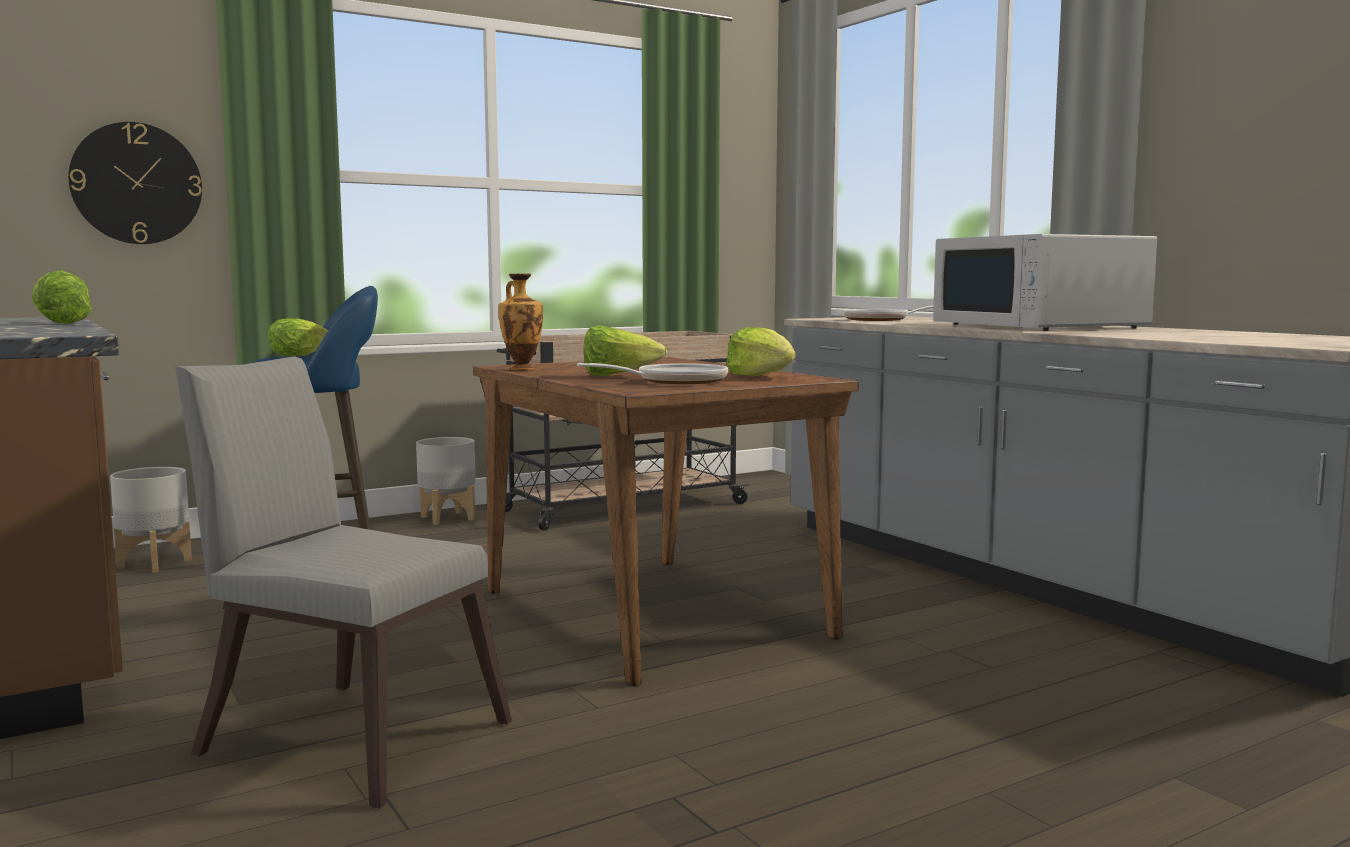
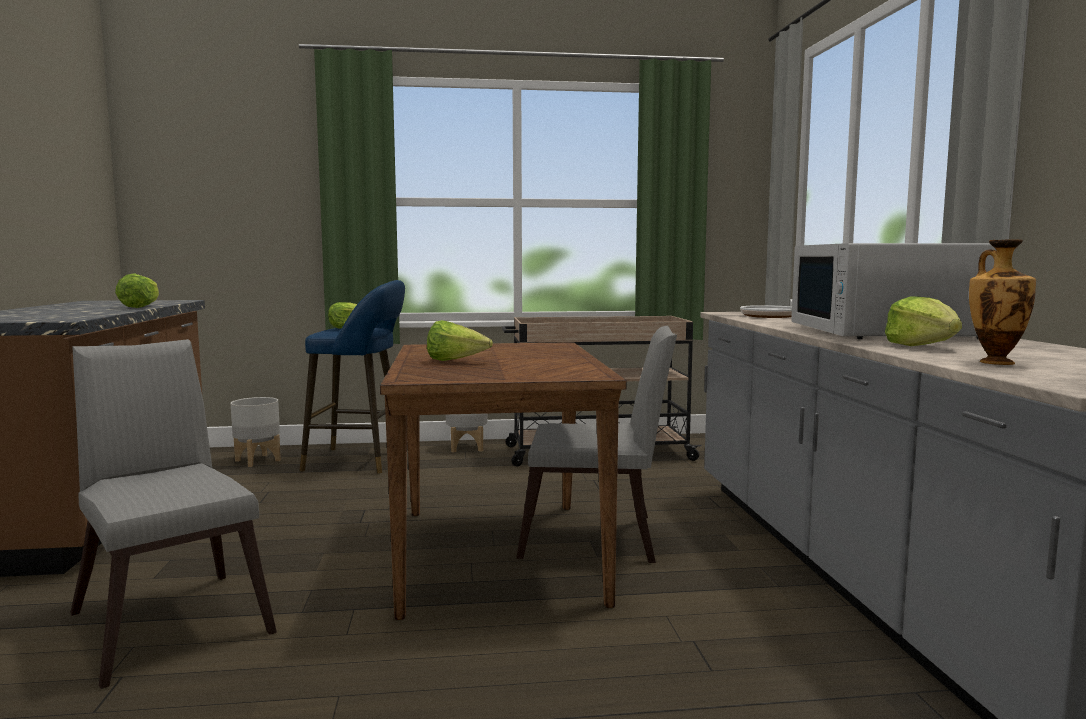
camera: 25 degrees right, 0 degrees up
(136, 183) = (270, 212): wall clock -> none
(521, 369) = (420, 349): vase -> vase (995, 362)
(674, 381) = (473, 370): frying pan -> none
(743, 585) = (598, 539): none -> grey chair
(761, 376) = (561, 369): lettuce -> lettuce (922, 346)

